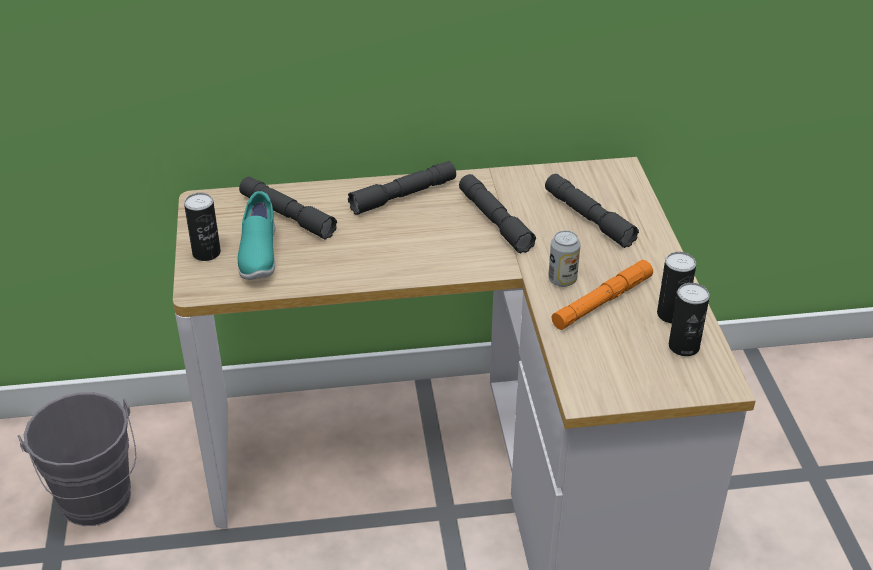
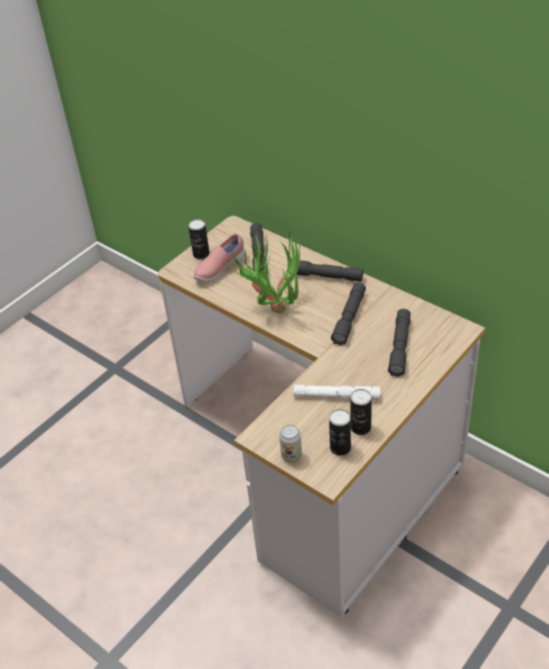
camera: 50 degrees right, 5 degrees up
(98, 505) = (152, 358): grey bucket -> none
(258, 255) = (219, 269): turquoise shoe -> pink shoe
(390, 257) = (273, 306): none -> potted plant
(562, 280) = (335, 371): can -> can (291, 456)
(602, 301) = (336, 396): orange flashlight -> white flashlight

